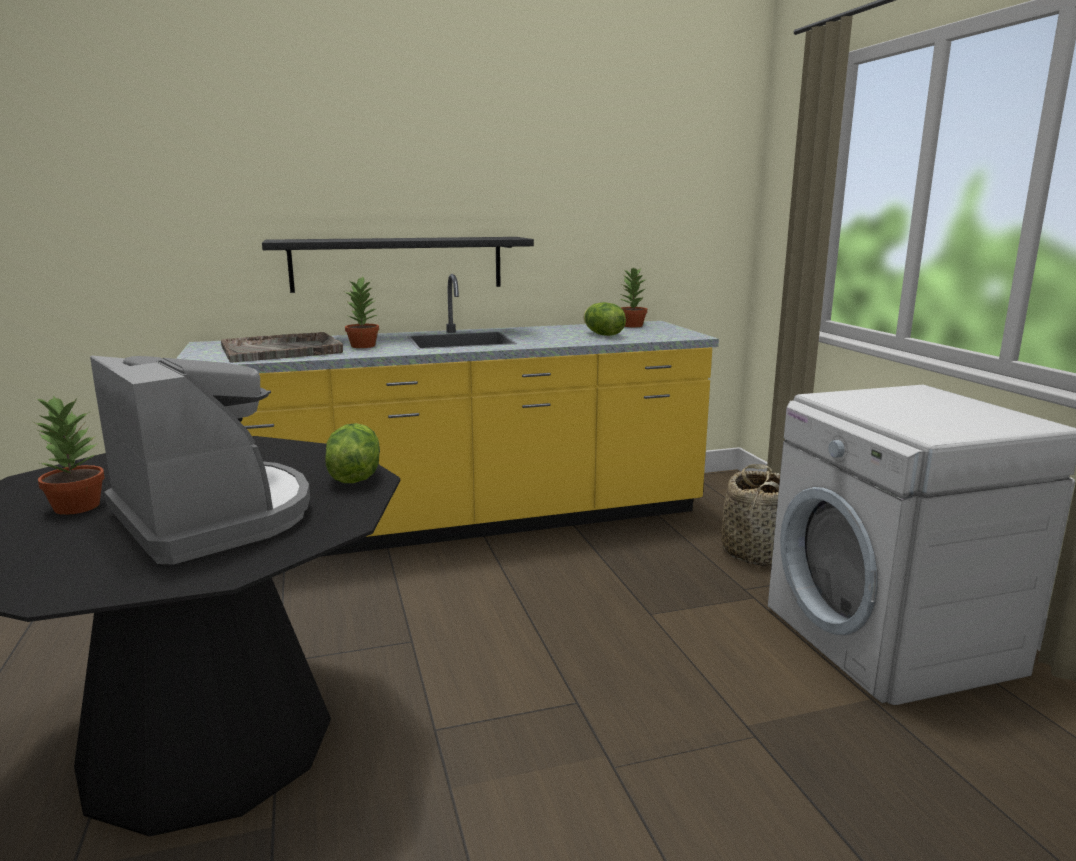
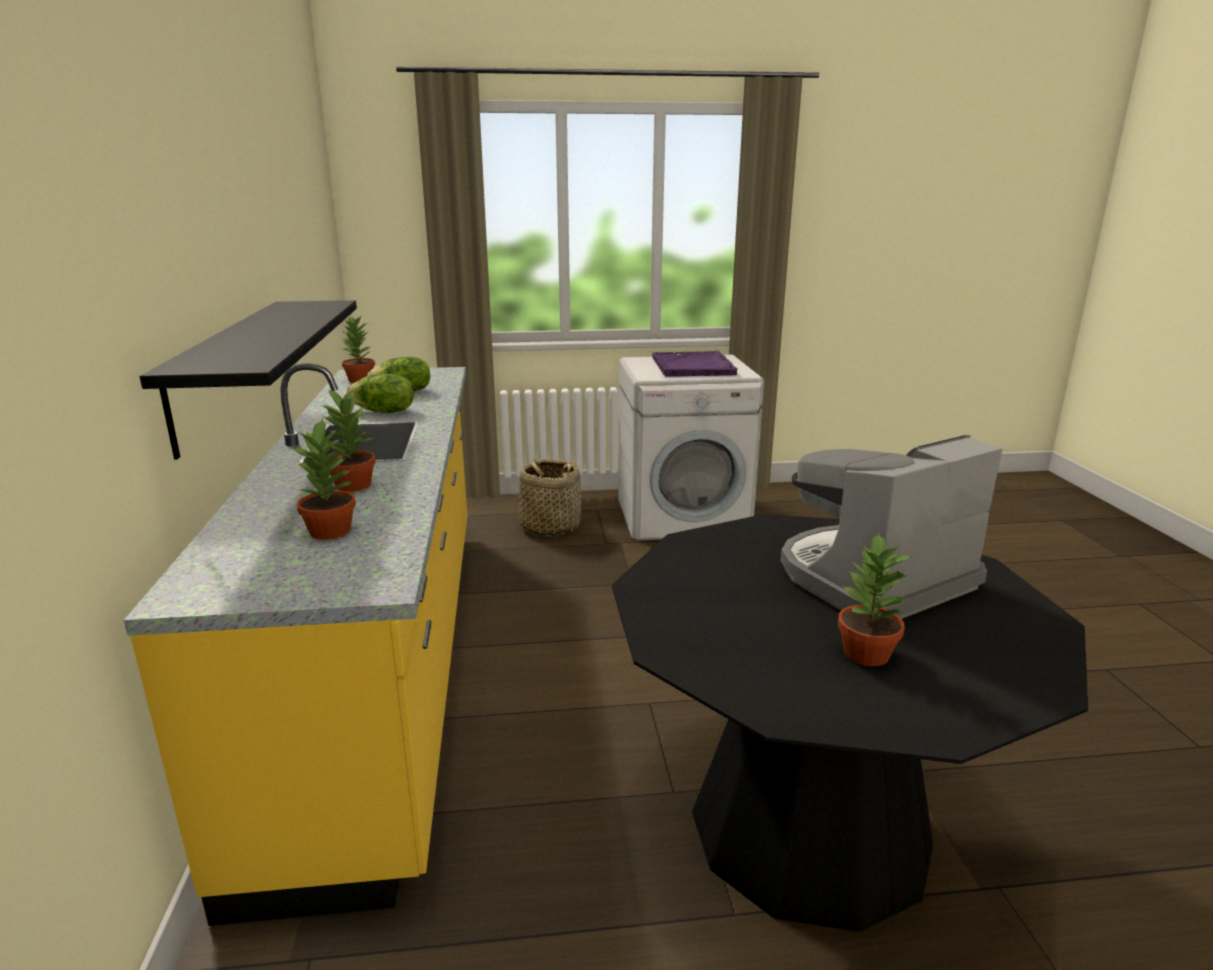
camera: 80 degrees left, 5 degrees up
(283, 350) = (331, 531): grey tray -> potted plant
(354, 477) = (765, 529): lettuce -> lettuce (384, 412)
(929, 411) = (692, 366): none -> purple tray

